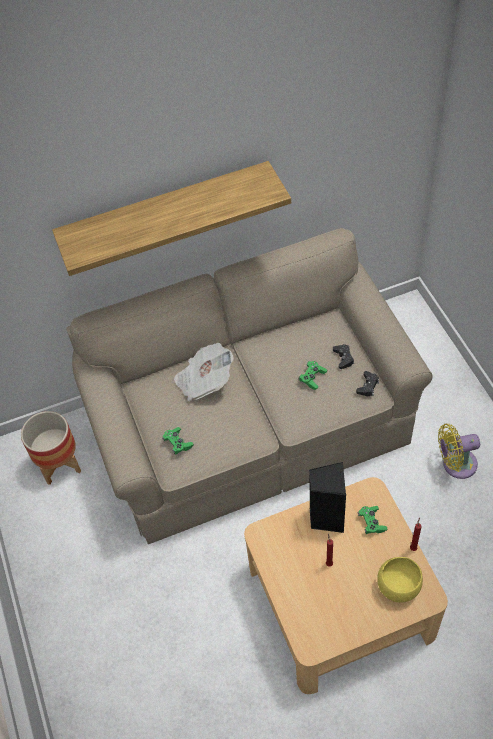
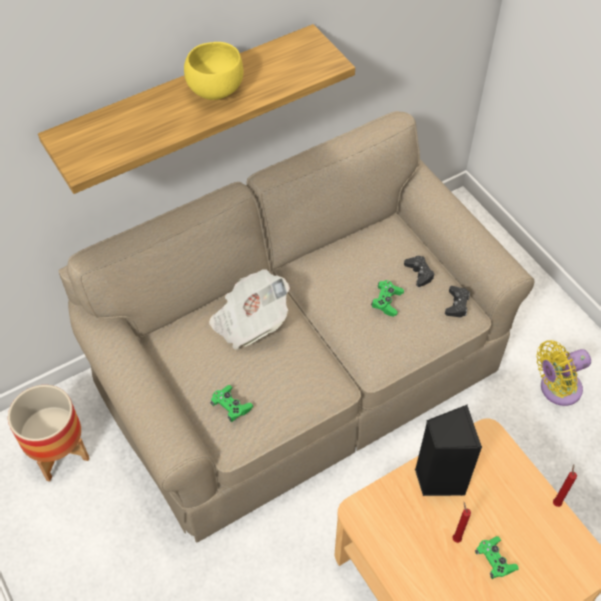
camera: 15 degrees left, 0 degrees up
(371, 522) = (497, 477): green game controller -> green game controller (494, 561)
(397, 586) = (549, 555): yellow bowl -> yellow bowl (215, 90)

